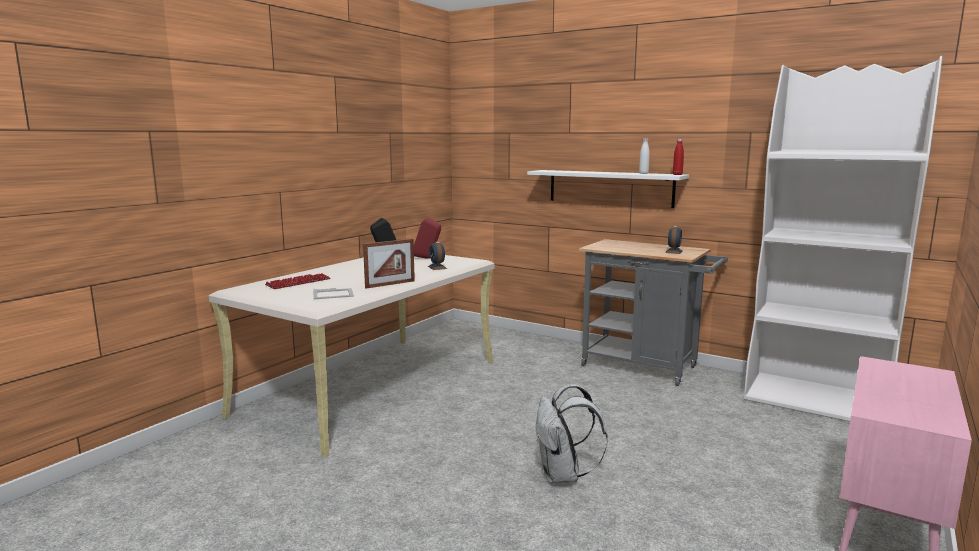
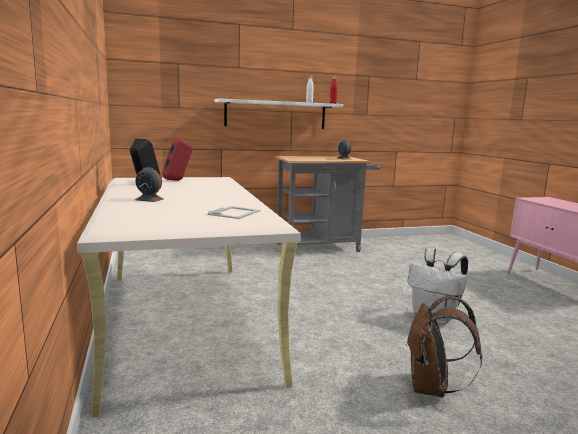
camera: 50 degrees left, 0 degrees up
(298, 283) = (153, 211): keyboard -> none
(390, 284) = (243, 199): picture frame -> none
(398, 513) = (432, 388): none -> brown backpack
(437, 267) = (219, 185): alarm clock -> alarm clock (149, 199)
(816, 400) = (418, 241): white bookcase -> none

